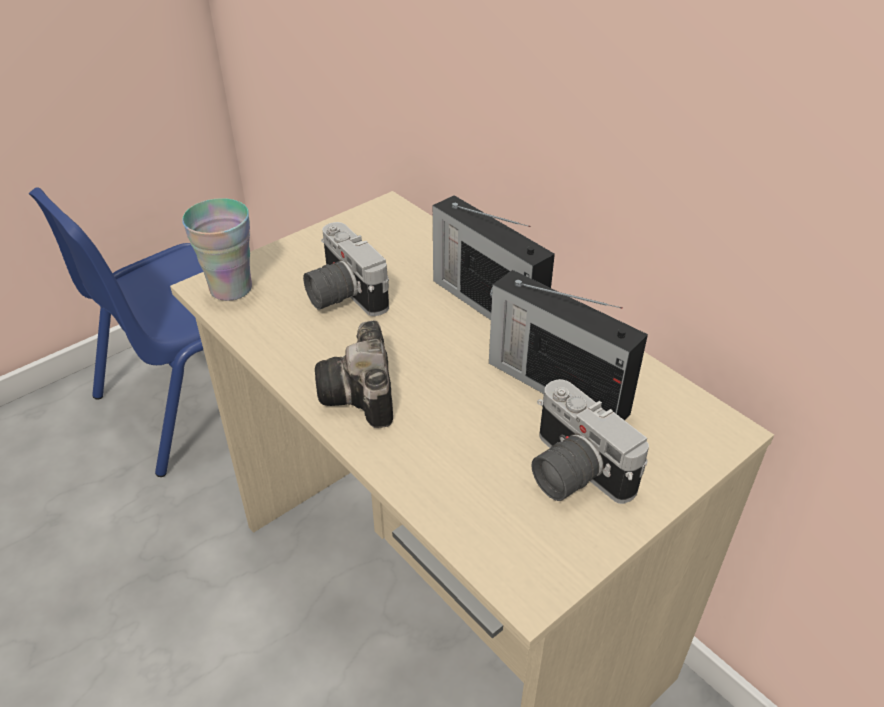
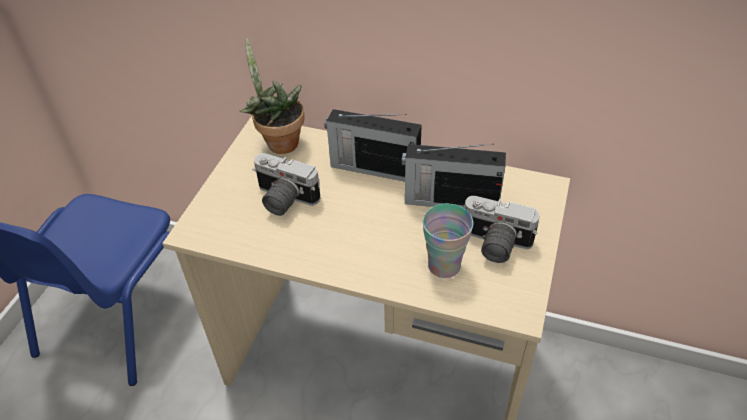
camera: 30 degrees left, 5 degrees up
(231, 288) = (207, 226): cup -> cup (444, 265)
(362, 396) = (352, 256): camera -> none
(396, 230) = (278, 142): none -> potted plant

